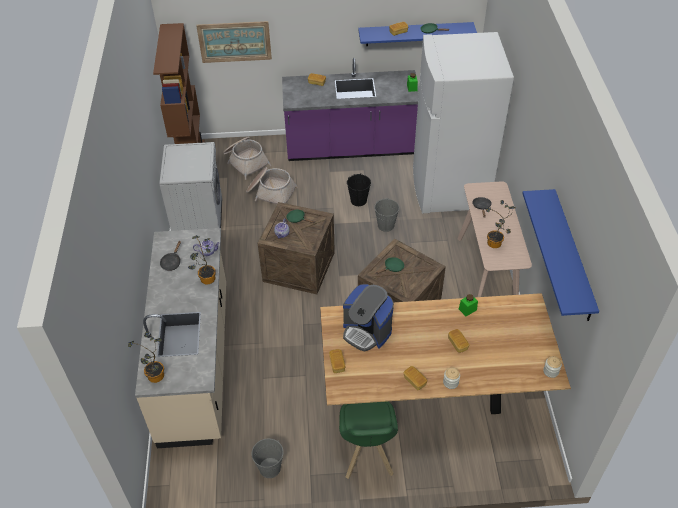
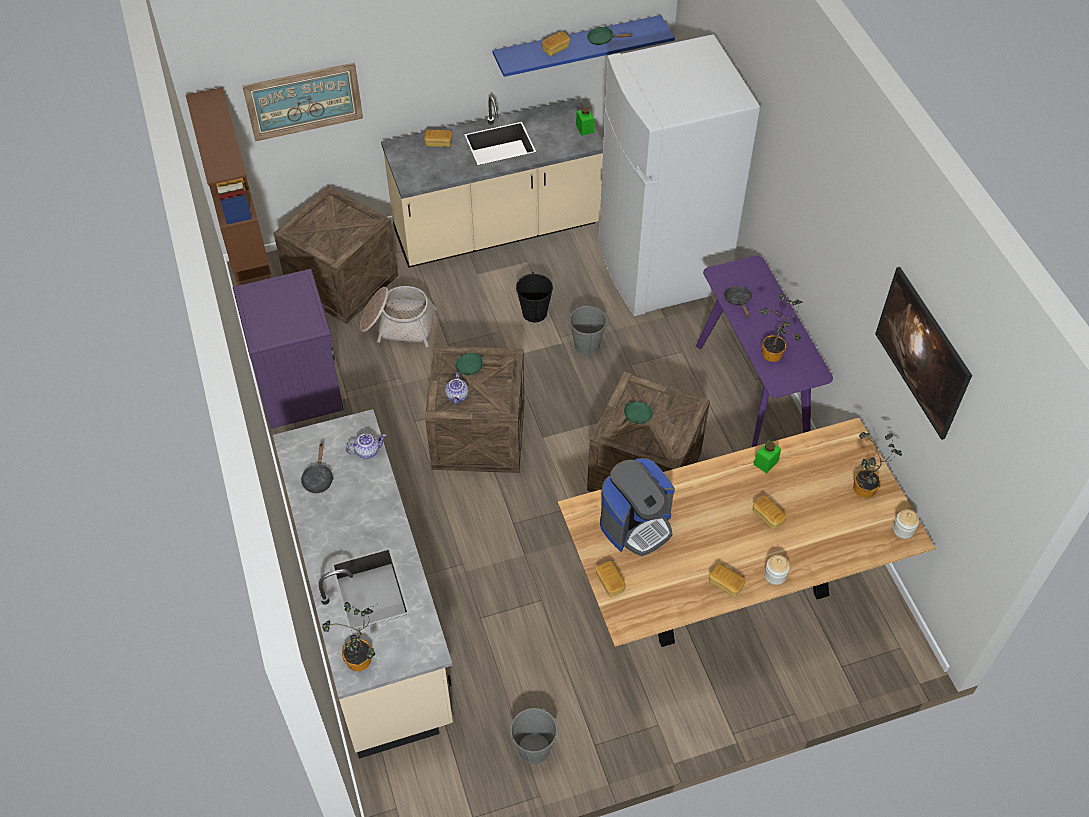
camera: 15 degrees left, 5 degrees up
(199, 218) = (301, 386): white washing machine -> purple washing machine
(206, 280) = (380, 496): potted plant -> potted plant (863, 491)
(246, 162) = (342, 280): basket -> crate
(350, 148) = (496, 230): purple counter -> beige counter
(367, 331) = (636, 524): coffee machine -> coffee machine turned 60 degrees counterclockwise
(367, 454) = (664, 696): green chair -> none
(487, 272) = (752, 390): beige console table -> purple console table
(572, 256) = (916, 368): blue shelf -> picture

